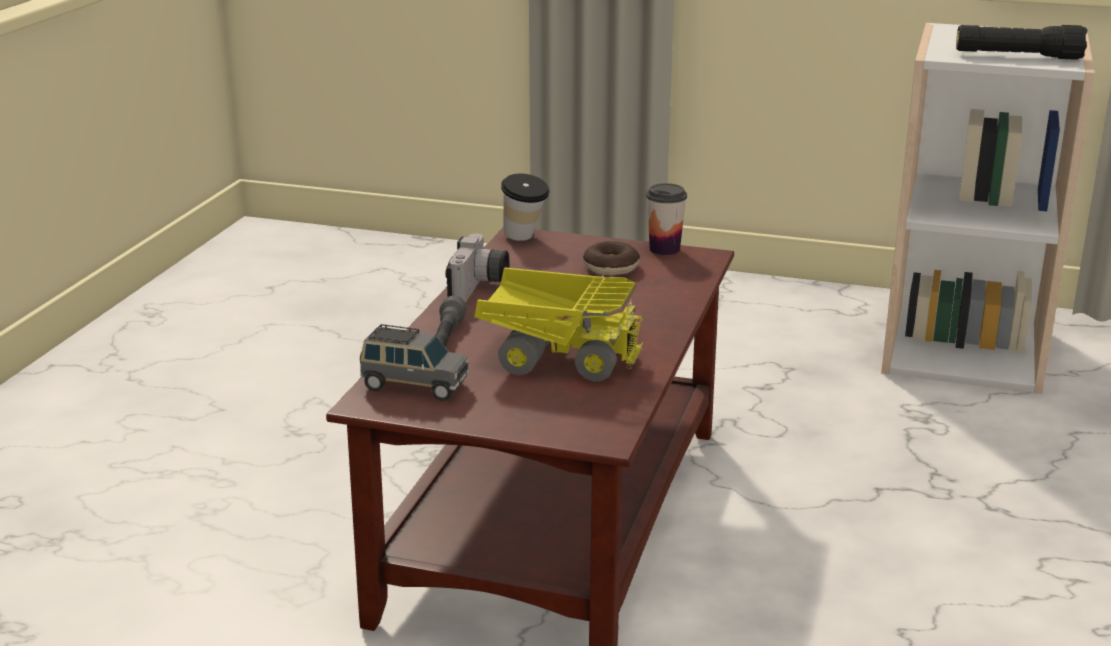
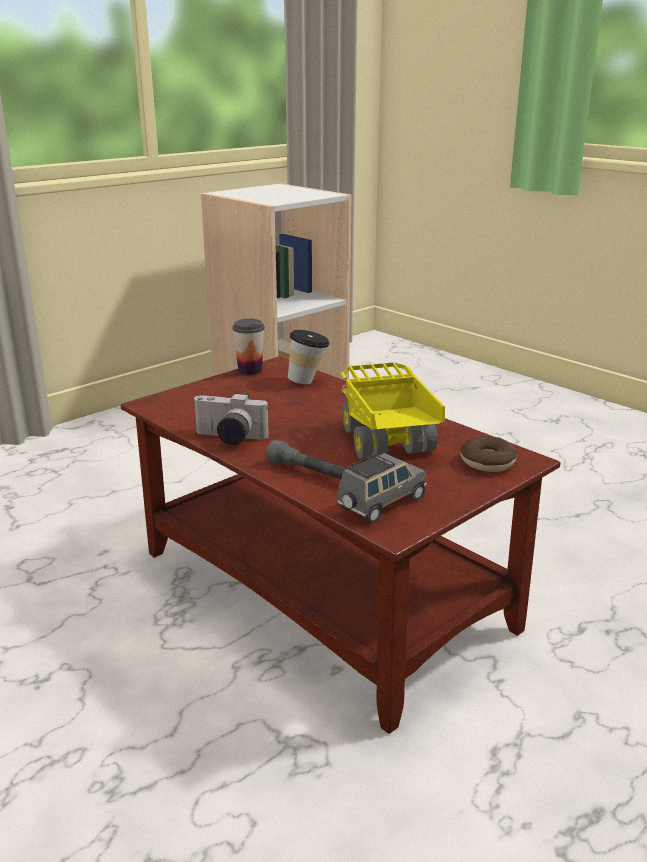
camera: 60 degrees left, 0 degrees up
(480, 288) = (229, 438): camera -> camera turned 150 degrees clockwise
(524, 239) = (160, 403): cup -> cup (308, 381)
(557, 358) = (386, 443): toy truck -> toy truck turned 60 degrees counterclockwise
(611, 267) = (256, 391): donut -> donut (487, 462)
(1018, 56) = (301, 195): black flashlight -> none

